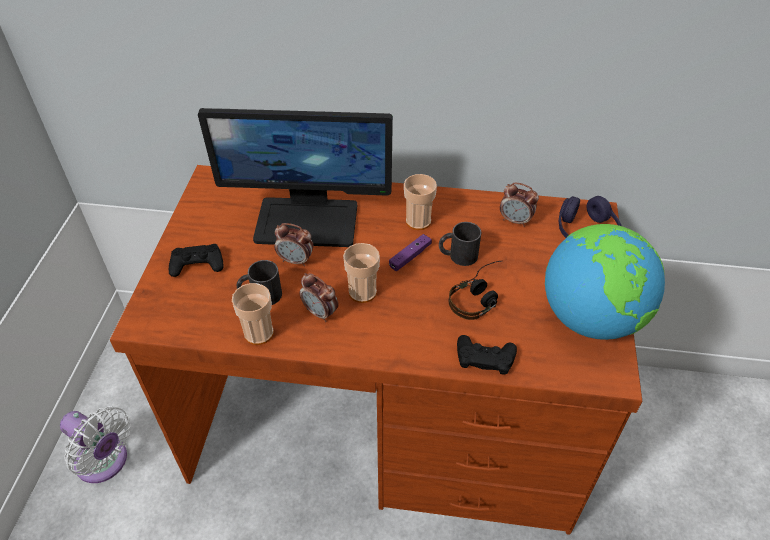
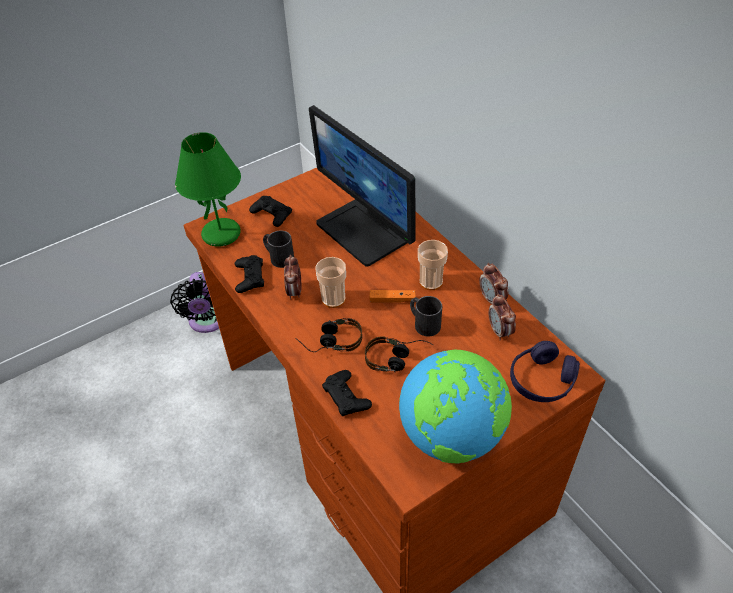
camera: 50 degrees right, 0 degrees up
(105, 462) = (207, 321): white fan -> black fan
(169, 317) = (221, 233): none -> green table lamp
(259, 333) = (249, 277): cup -> black game controller
(296, 260) = (324, 251): alarm clock -> alarm clock (492, 299)
(410, 256) = (392, 300): purple game controller -> orange game controller
(410, 327) = (330, 341): none -> headphones

